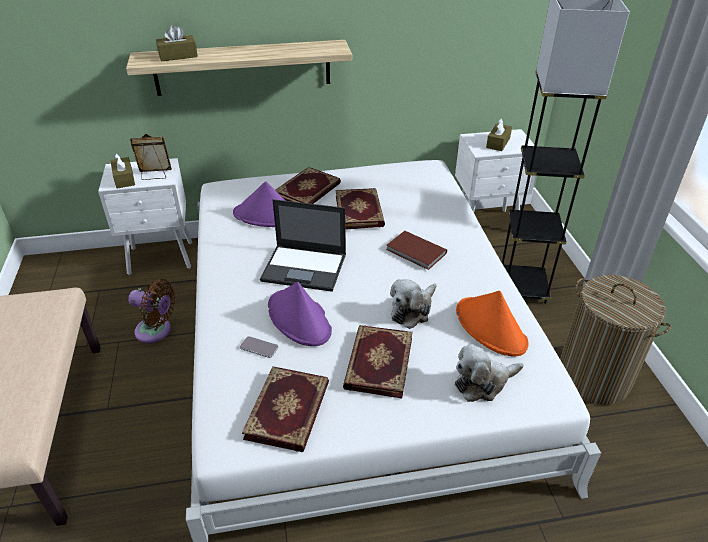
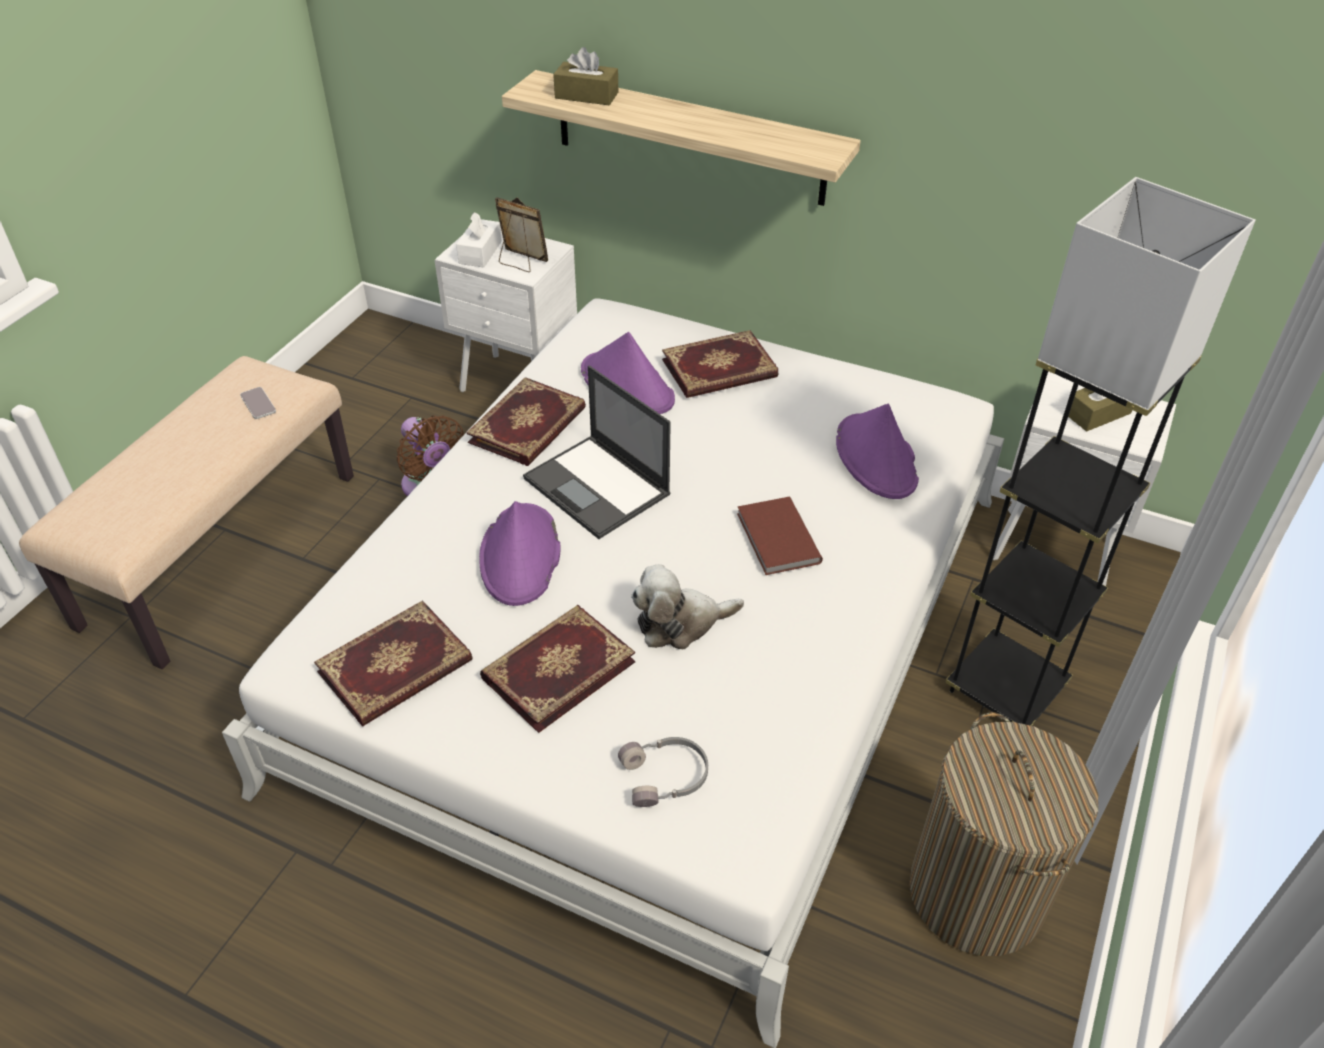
camera: 35 degrees right, 5 degrees up
(124, 178) = (480, 252): brown tissue box -> white tissue box
(259, 347) = (439, 568): phone -> phone (258, 404)
(360, 211) = (760, 435): book -> book (529, 426)
(423, 199) = (876, 458): none -> purple hat
(483, 383) = (666, 777): plush toy -> grey headphones
(491, 327) = (764, 709): orange hat -> none

